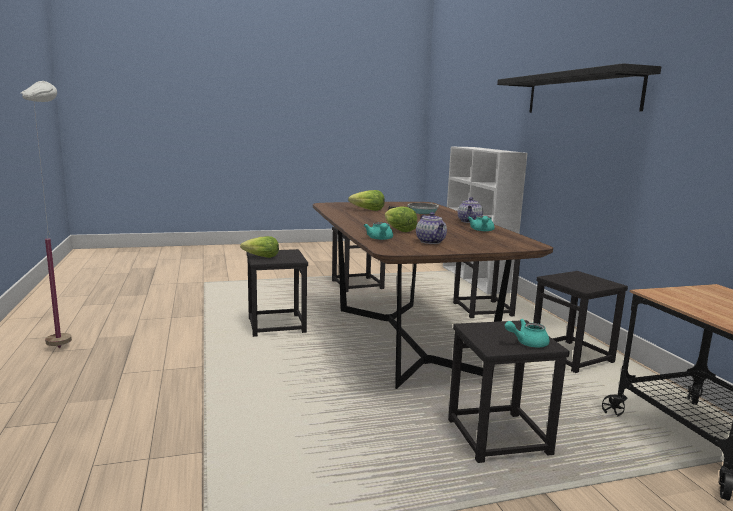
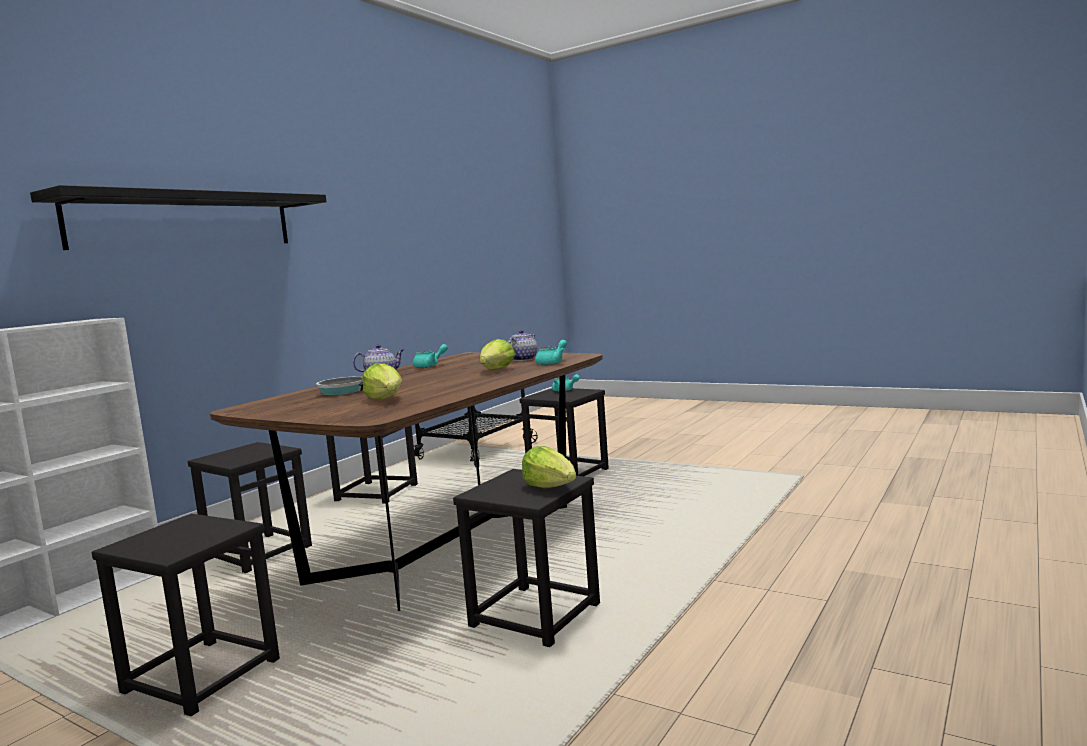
camera: 130 degrees left, 5 degrees down
(63, 340) = (938, 713): white floor lamp -> none

